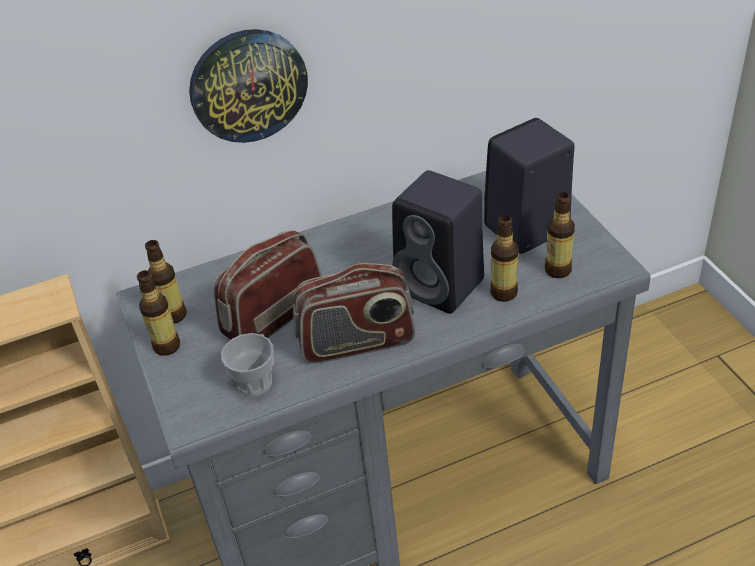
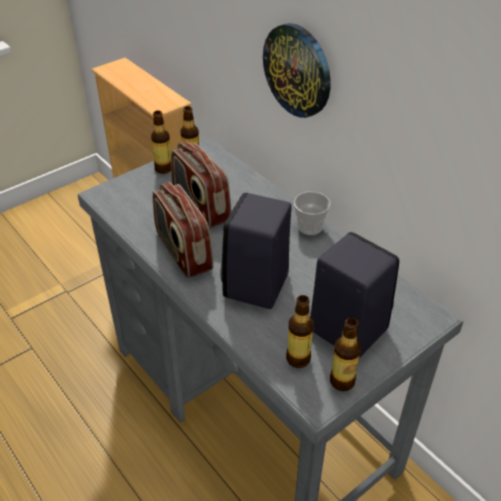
camera: 70 degrees right, 0 degrees up
(254, 383) = (137, 212): cup -> cup (310, 227)
(273, 316) = (200, 206): radio -> radio turned 150 degrees counterclockwise
(503, 293) = (258, 325): bottle -> bottle (342, 381)

